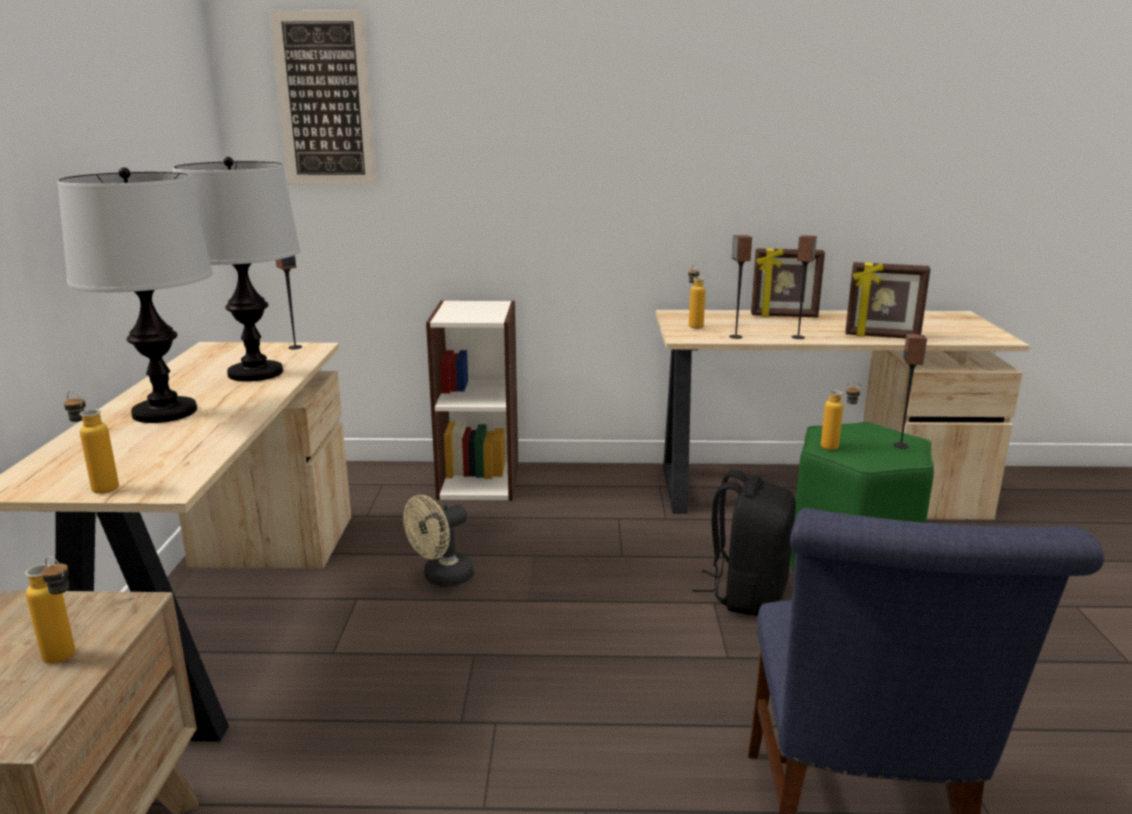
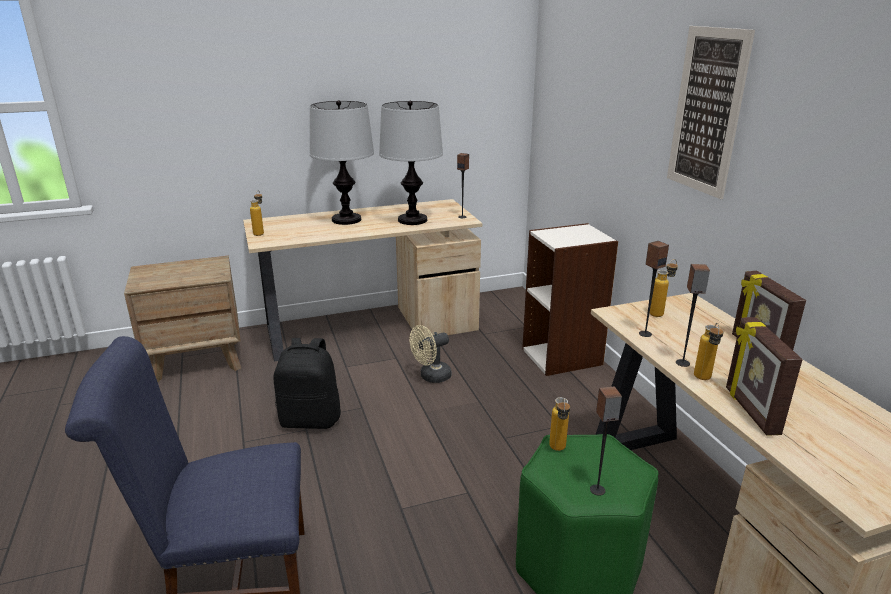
camera: 70 degrees right, 5 degrees up
(67, 659) = (181, 278): bottle -> bottle (703, 380)
(324, 100) = (566, 67): picture -> picture (707, 111)
(442, 578) = (431, 377): beige fan -> beige fan turned 60 degrees counterclockwise
(747, 594) = (489, 508): black backpack -> black backpack (311, 419)

